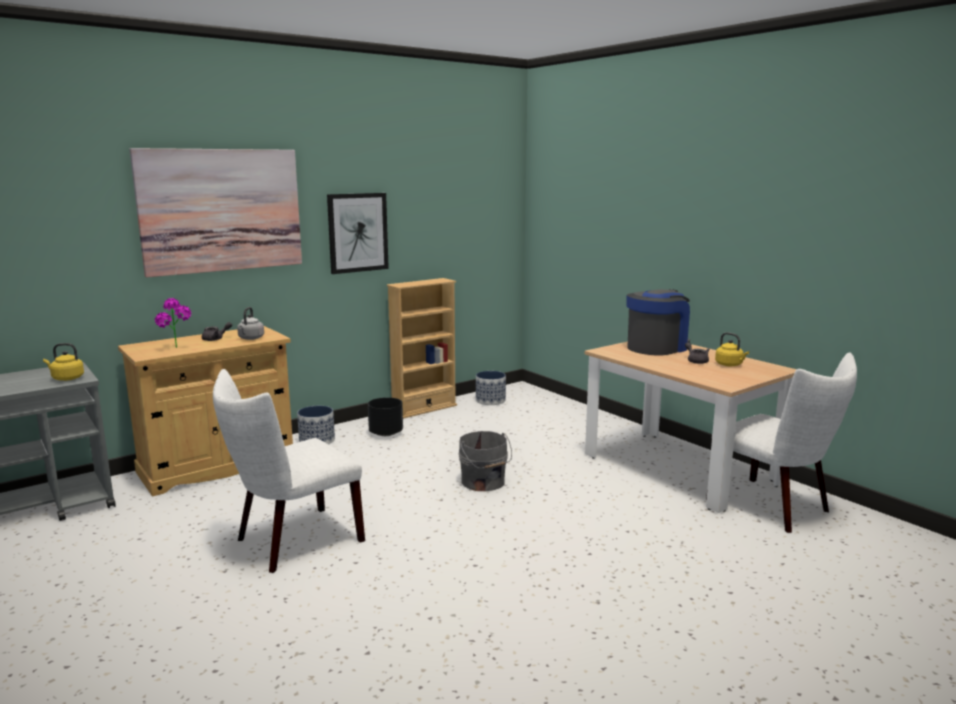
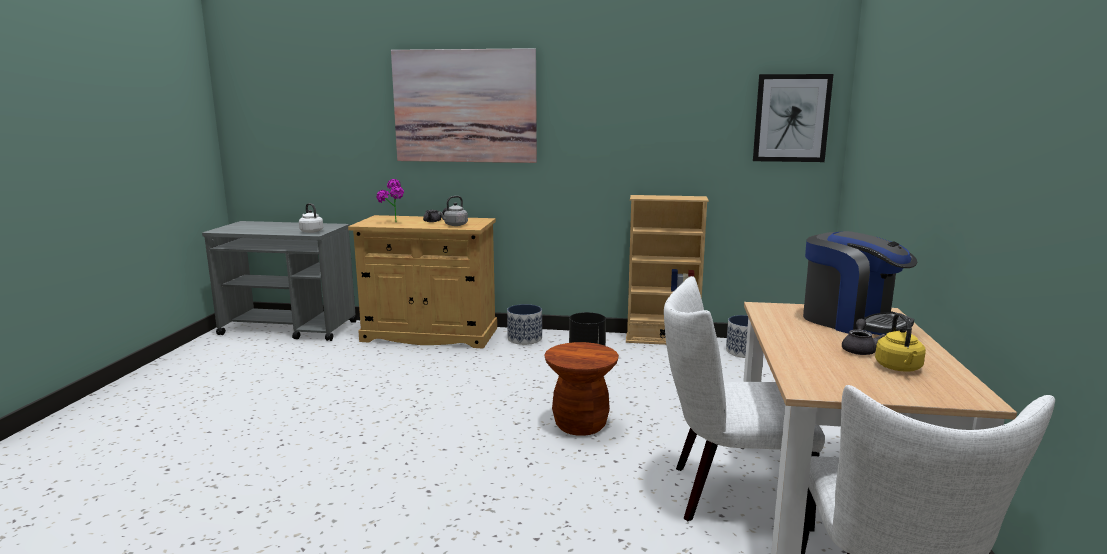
camera: 45 degrees right, 0 degrees up
(66, 378) = (311, 231): yellow kettle -> white kettle
(292, 542) = (362, 407): white chair -> white chair (729, 495)
(357, 232) = (602, 136): picture -> picture (791, 118)
(483, 483) = (580, 425): grey bucket -> brown stool
(657, 347) = (851, 321): coffee machine -> coffee machine turned 45 degrees clockwise

